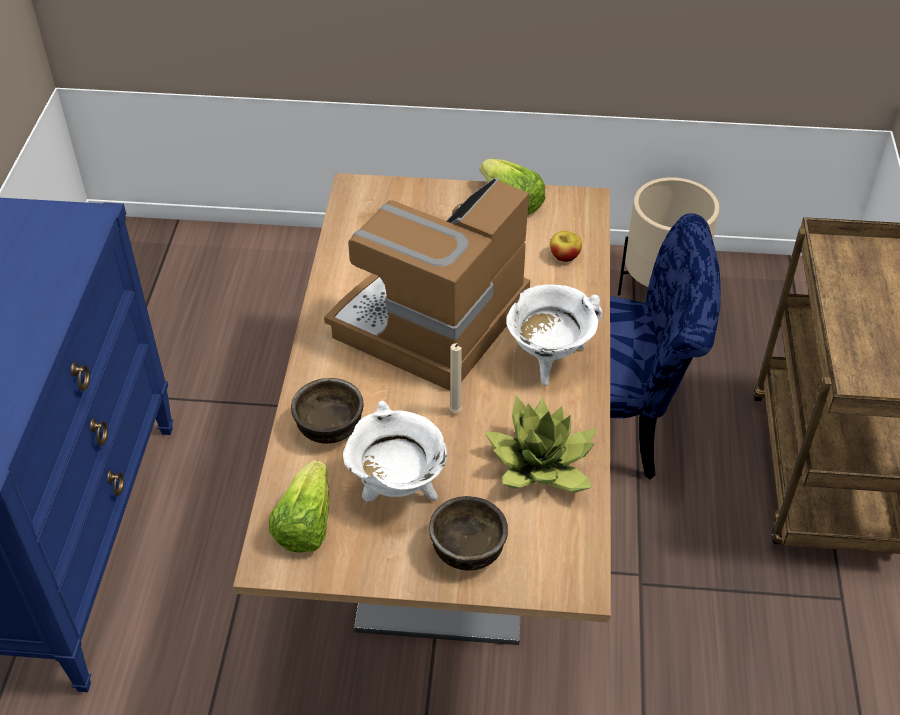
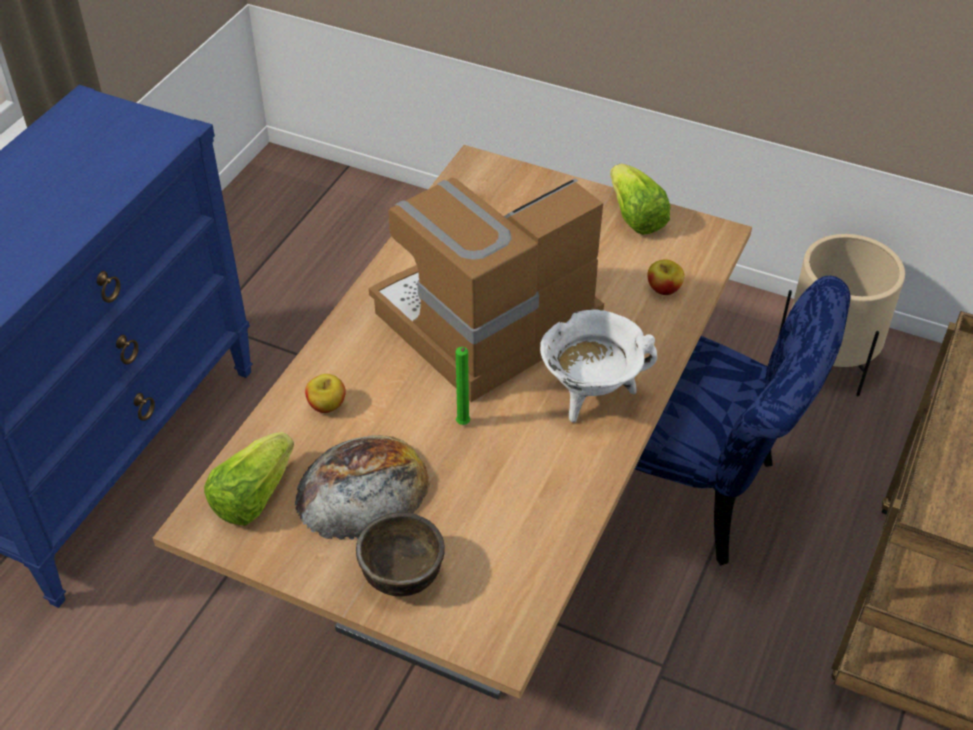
camera: 20 degrees right, 0 degrees up
(330, 428) = (326, 405): brown bowl -> apple
(397, 489) = (362, 488): white cooking pot -> bread
(456, 413) = (463, 425): beige candle -> green candle
(541, 464) = (526, 505): potted plant -> none

